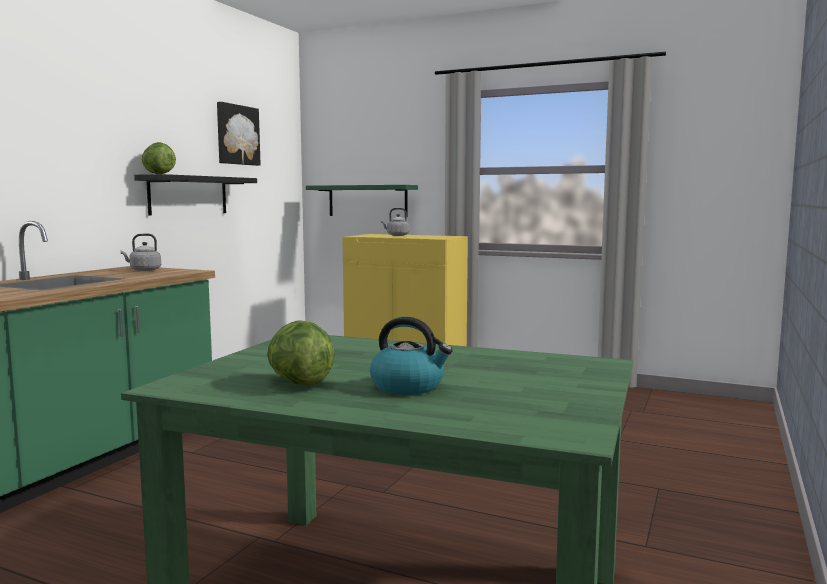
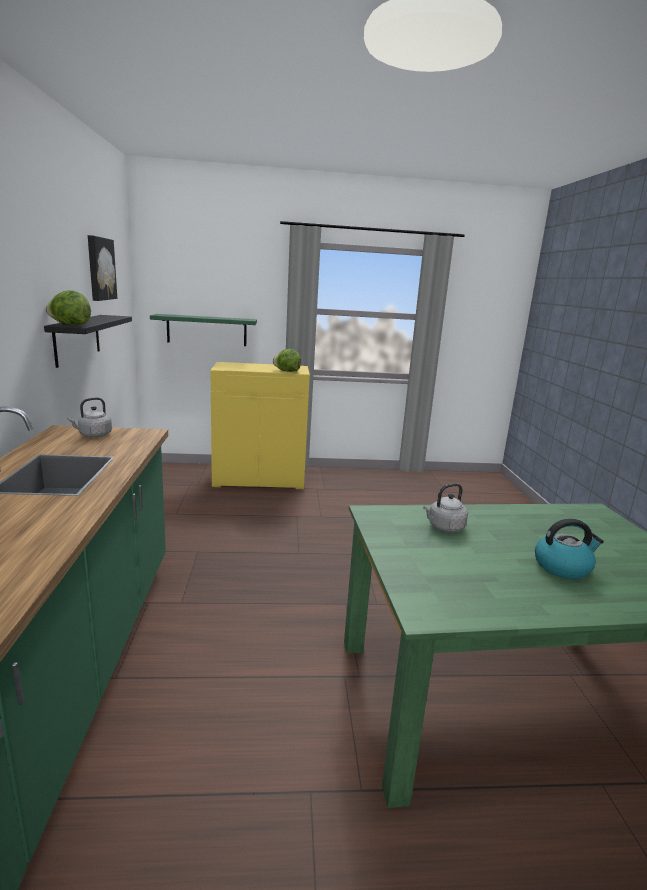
camera: 30 degrees left, 10 degrees up
(299, 383) = (496, 581): lettuce -> lettuce (287, 371)
(396, 235) = (251, 366): grey kettle -> grey kettle (444, 527)

